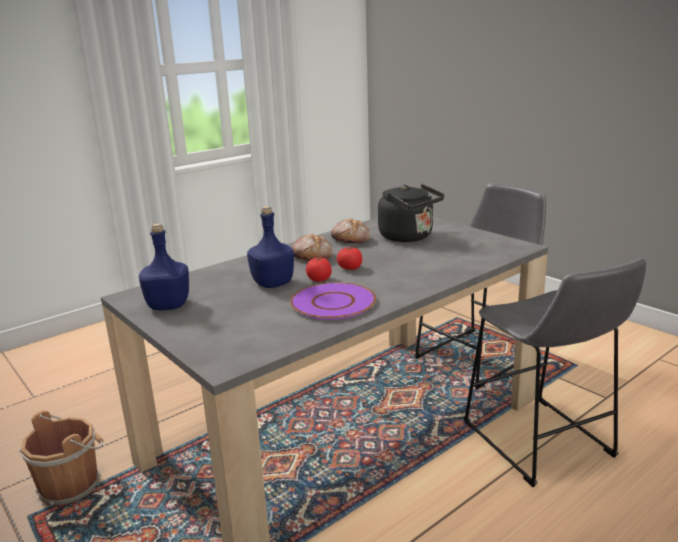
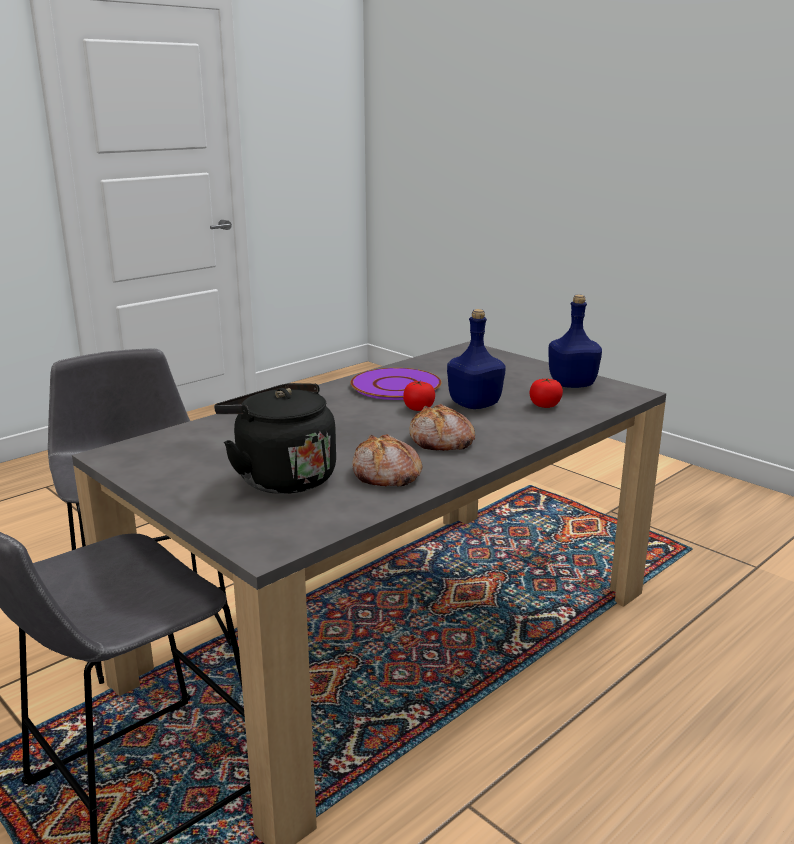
camera: 175 degrees right, 0 degrees up
(72, 486) = (682, 572): brown bucket -> none
(350, 268) = (382, 422): tomato -> tomato (545, 405)

